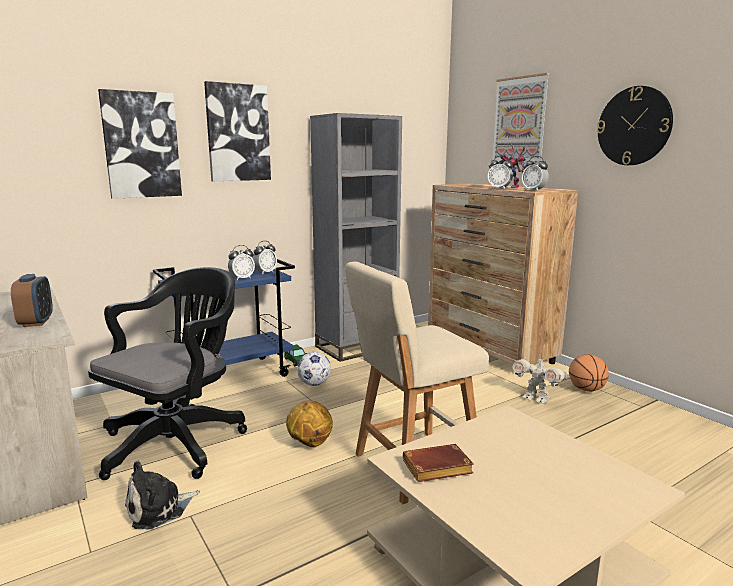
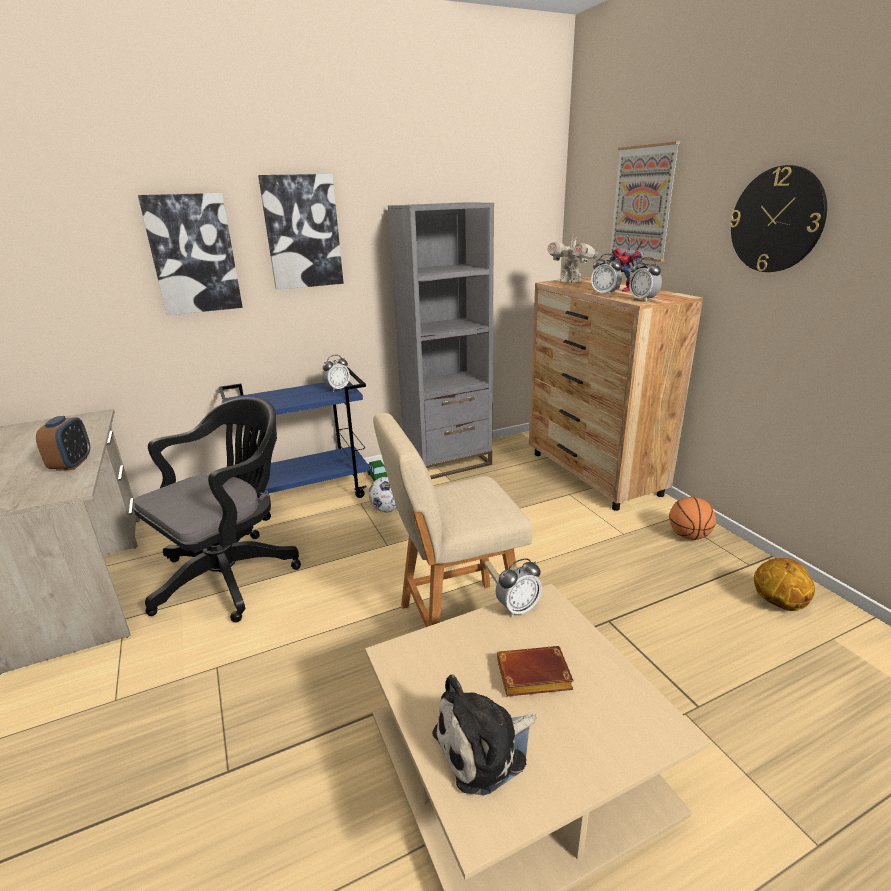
camera: 10 degrees right, 10 degrees up
(159, 509) = (190, 655): plush toy -> plush toy (485, 747)
(242, 278) = (309, 398): alarm clock -> alarm clock (518, 608)
(309, 443) = (359, 587): basketball -> basketball (777, 603)
(436, 469) = (431, 673): brown book -> brown book (532, 677)
(536, 399) = (624, 545): toy robot -> toy robot (570, 282)

